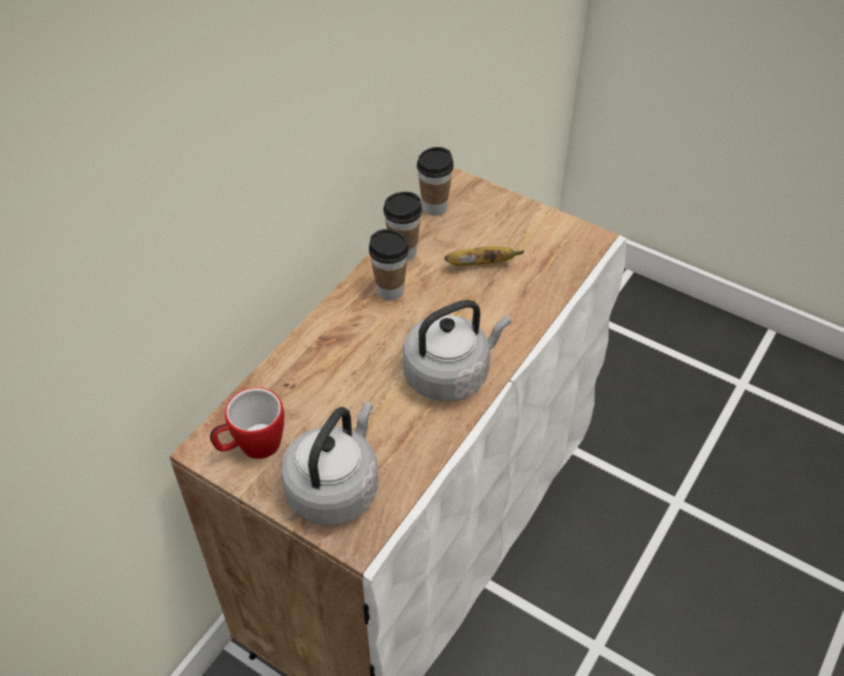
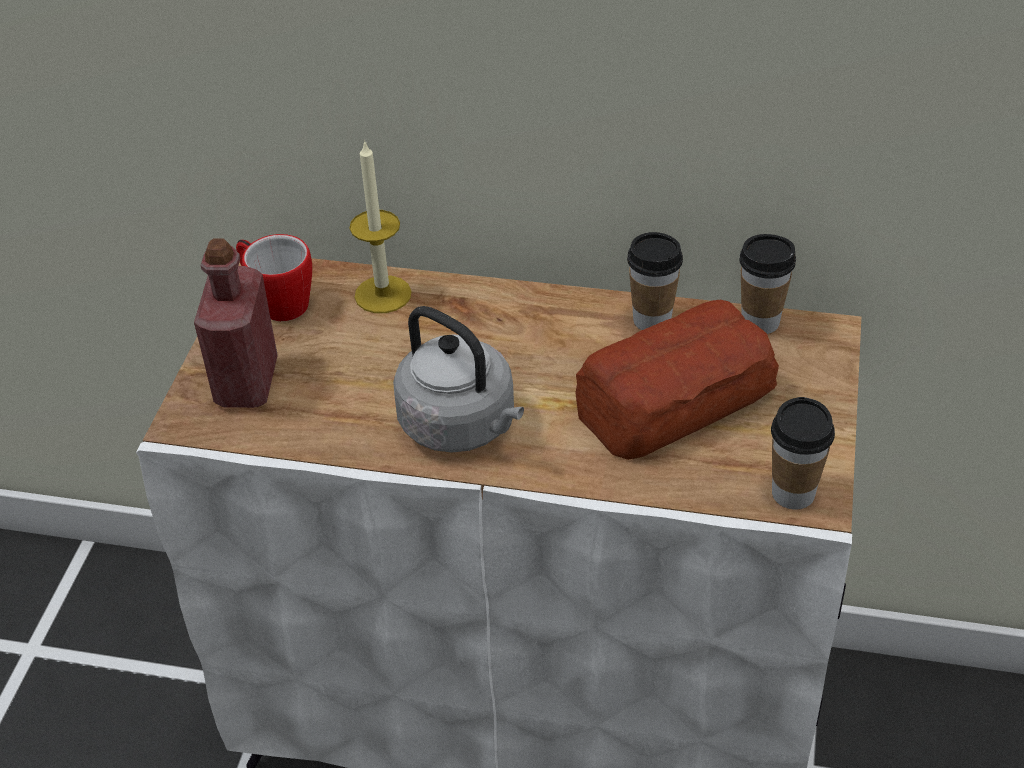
camera: 70 degrees right, 5 degrees down
(287, 379) = (383, 294): none -> candle
(335, 487) = (247, 382): grey kettle -> red bottle
(390, 290) = (574, 330): cup -> cup (793, 493)
(481, 264) = (678, 399): banana -> bread

